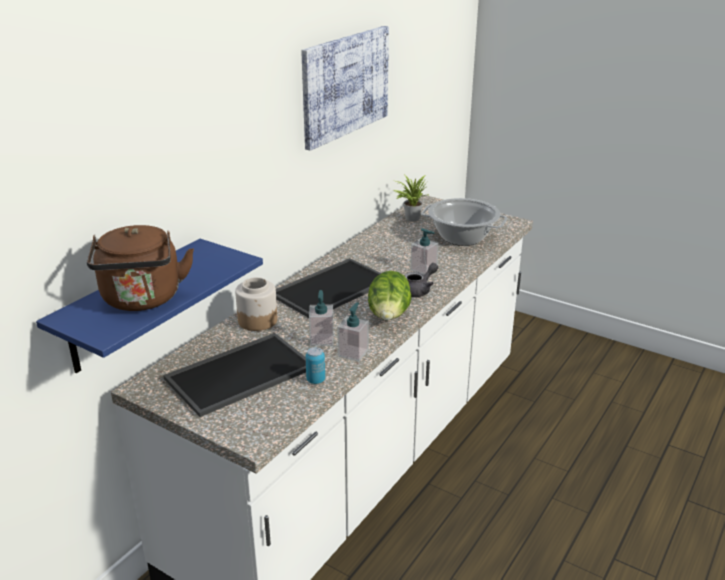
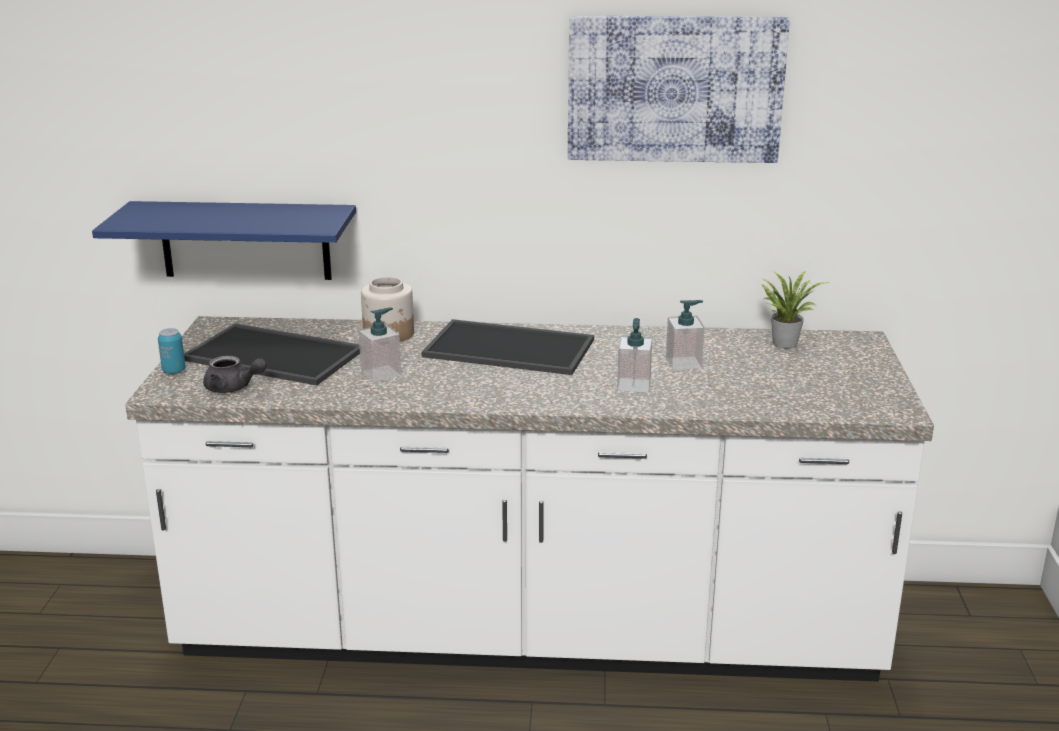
camera: 60 degrees right, 5 degrees down
(142, 300) = (194, 218): brown kettle -> none
(315, 380) = (292, 391): can -> can (174, 371)
(353, 353) = (368, 396): soap dispenser -> soap dispenser (684, 363)
(389, 317) = (475, 395): lettuce -> none
(418, 291) = (567, 395): grey teapot -> grey teapot (233, 388)
(462, 237) = (776, 387): cooking pot -> none

